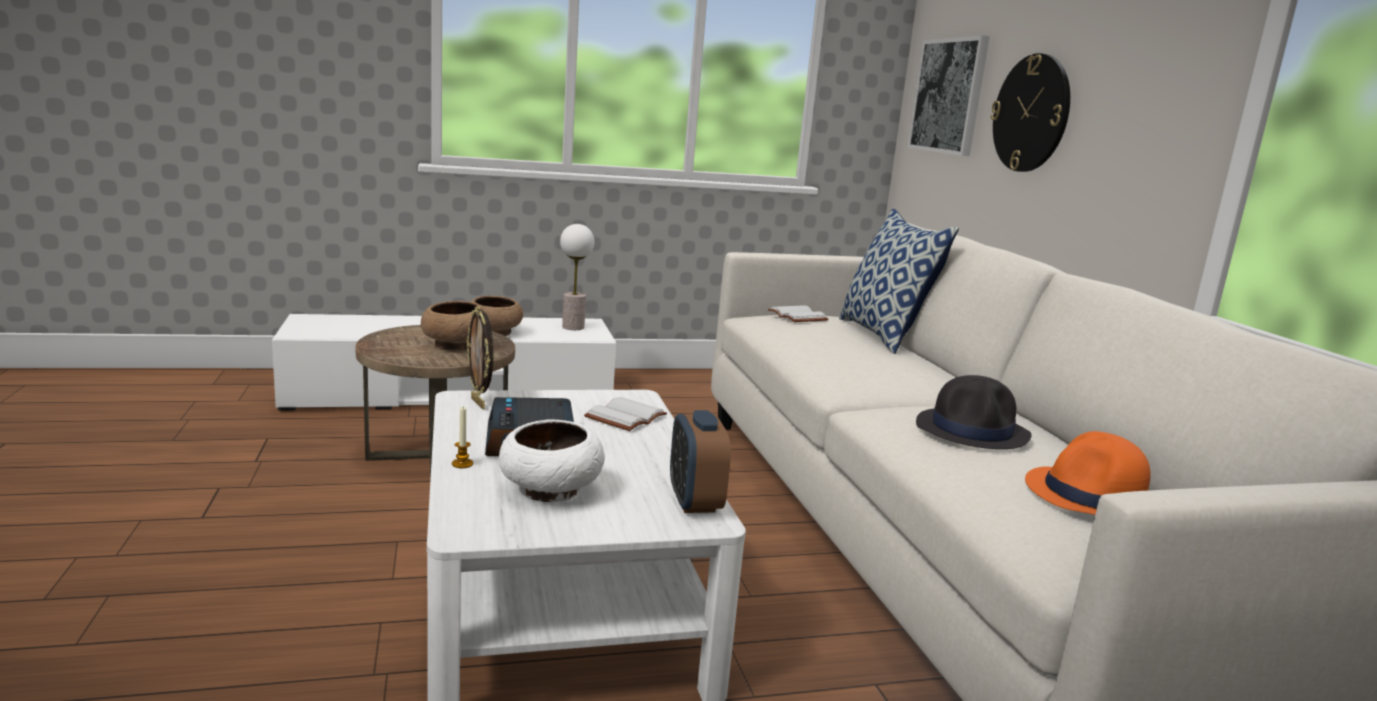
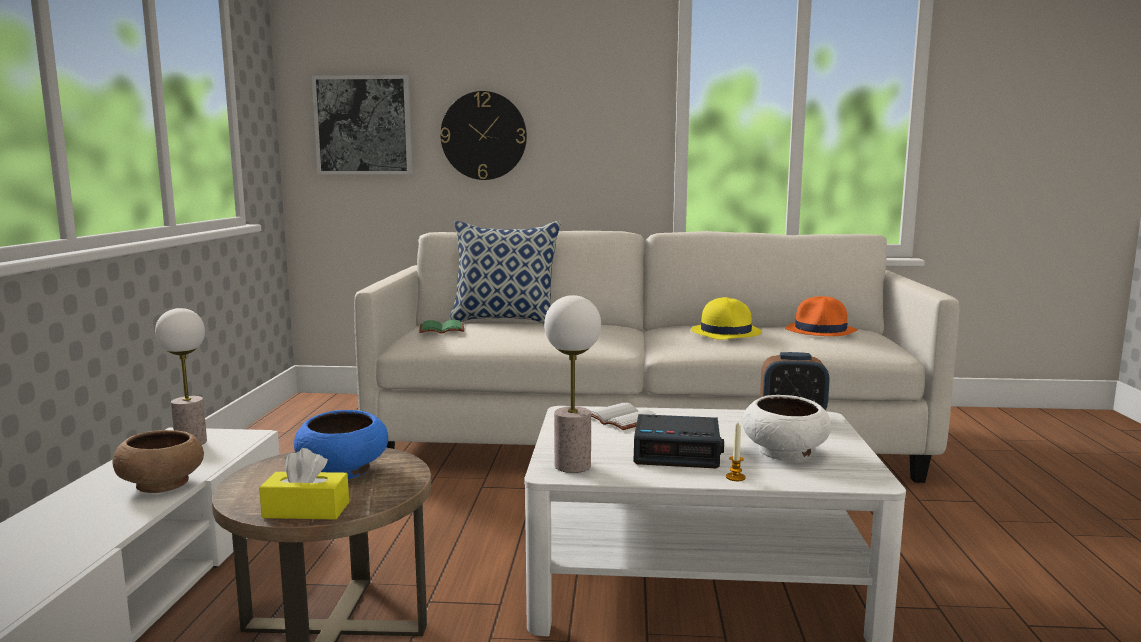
camera: 70 degrees left, 5 degrees down
(381, 345) = (306, 510): none -> yellow tissue box
(455, 346) = (344, 471): brown bowl -> blue bowl
(479, 403) = (573, 465): picture frame -> table lamp
(799, 316) = (442, 329): white book -> green book
(973, 430) = (725, 332): black hat -> yellow hat

